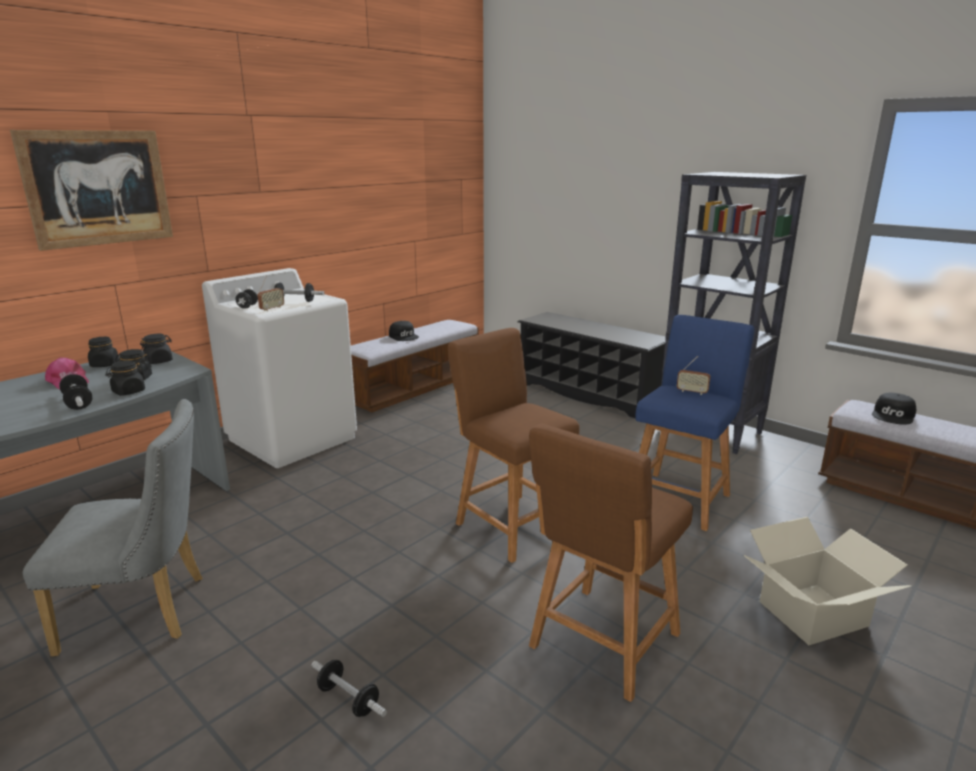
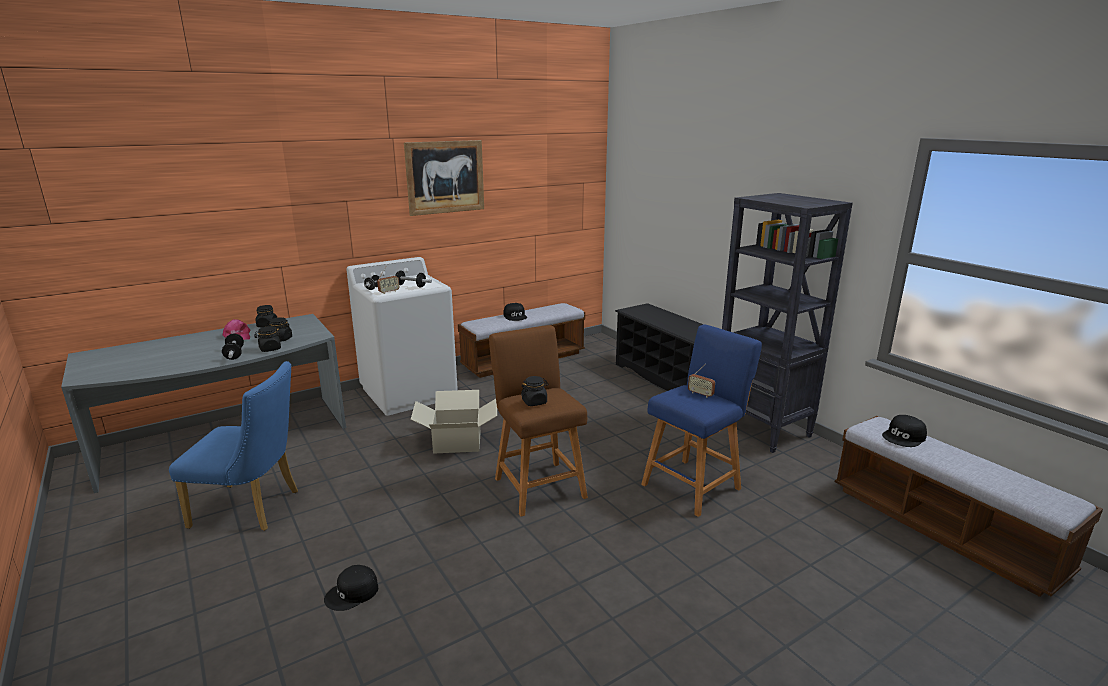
camera: 15 degrees right, 0 degrees up
(98, 188) = (272, 197): picture -> picture (445, 177)
(146, 612) = (253, 509): grey chair -> blue chair
(159, 361) = (304, 326): black jar -> black jar (534, 402)
(348, 699) = (352, 593): dumbbell -> black cap
(601, 644) = (552, 591): brown stool -> none
(812, 613) = (745, 600): cardboard box -> cardboard box (457, 442)

